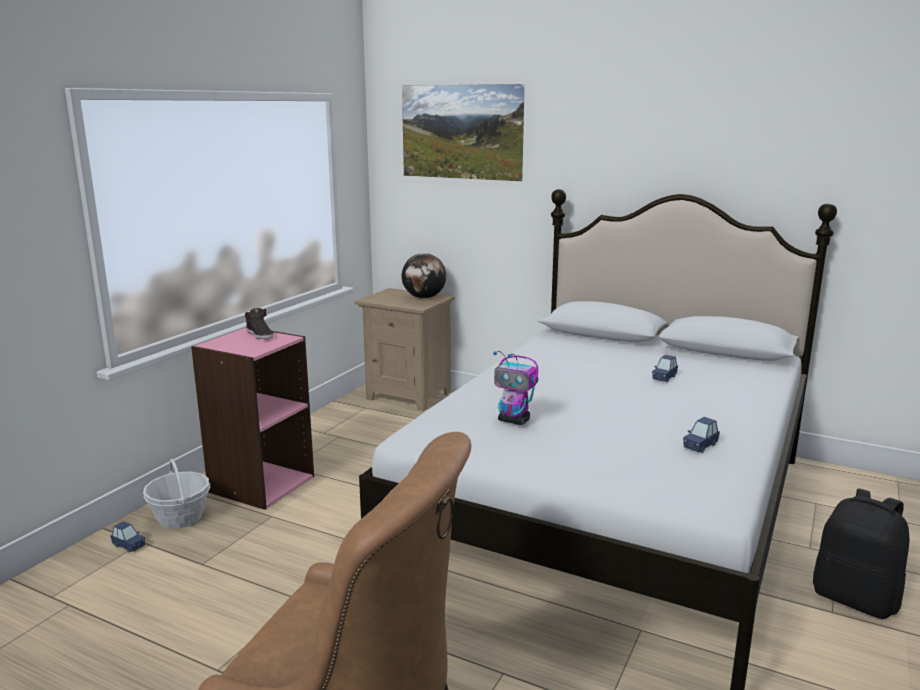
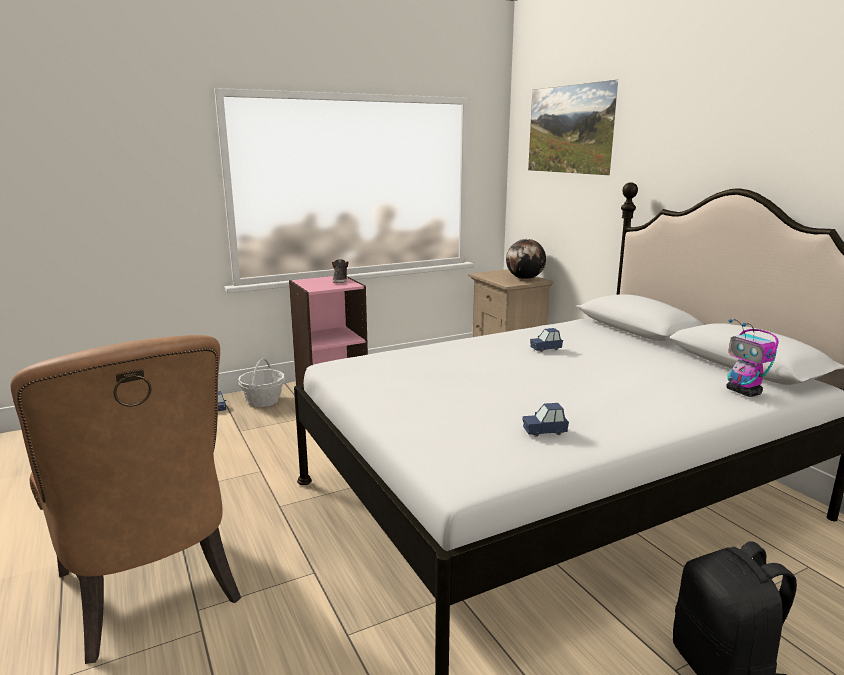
camera: 35 degrees right, 0 degrees up
(514, 421) = (420, 371): toy robot -> toy robot (744, 392)
(664, 378) = (627, 373): blue toy car -> blue toy car (545, 349)

